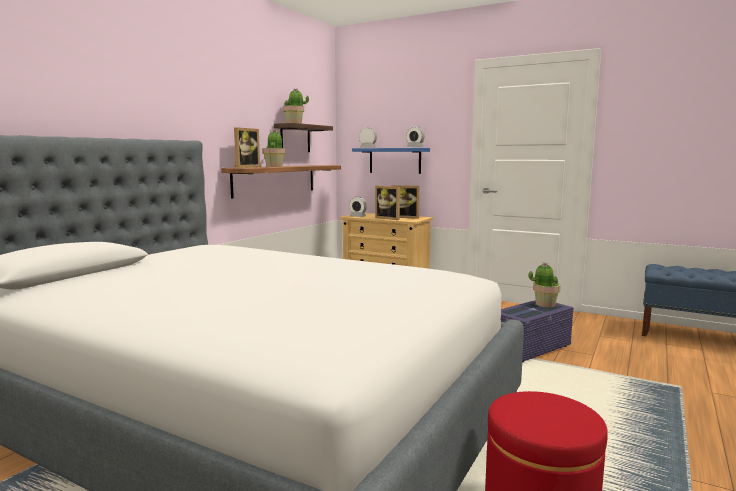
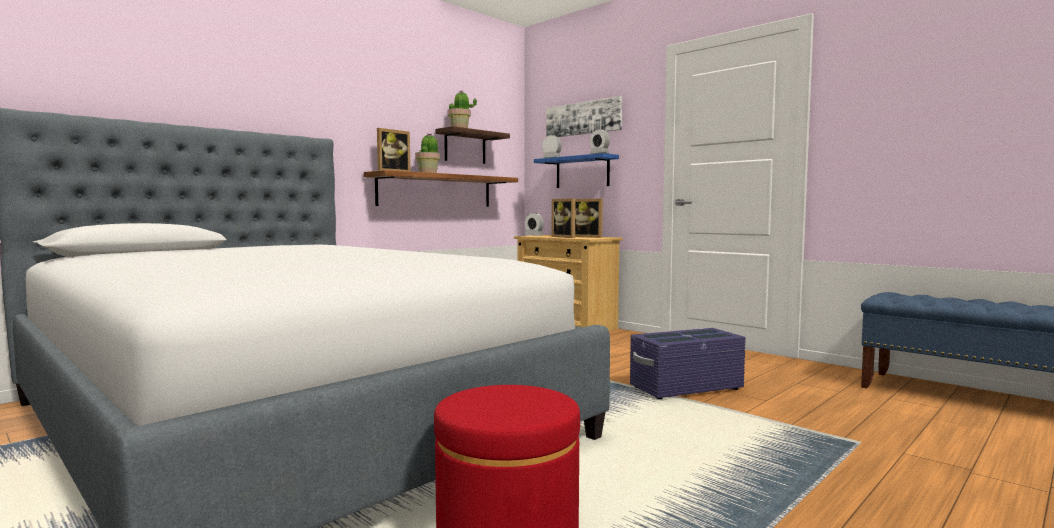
camera: 15 degrees right, 5 degrees down
(396, 114) = (583, 118): none -> picture
(544, 304) = (709, 332): potted plant -> none

